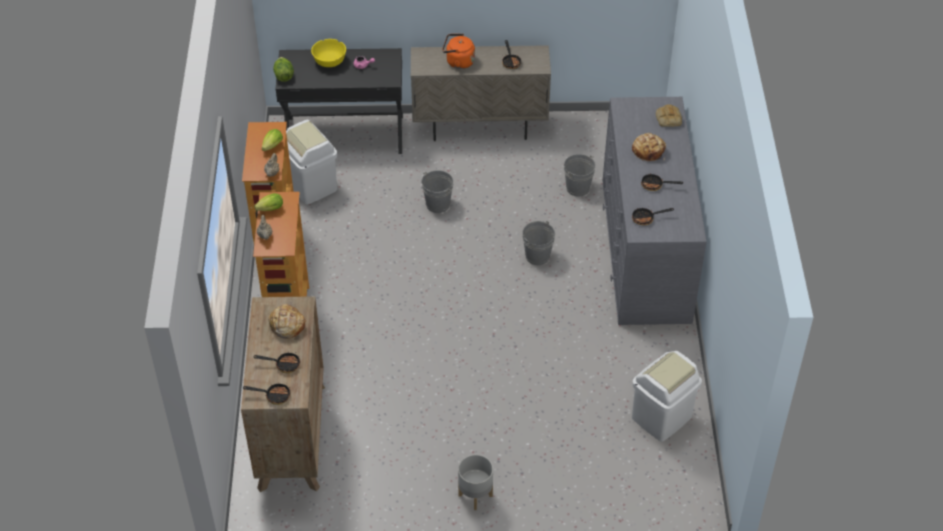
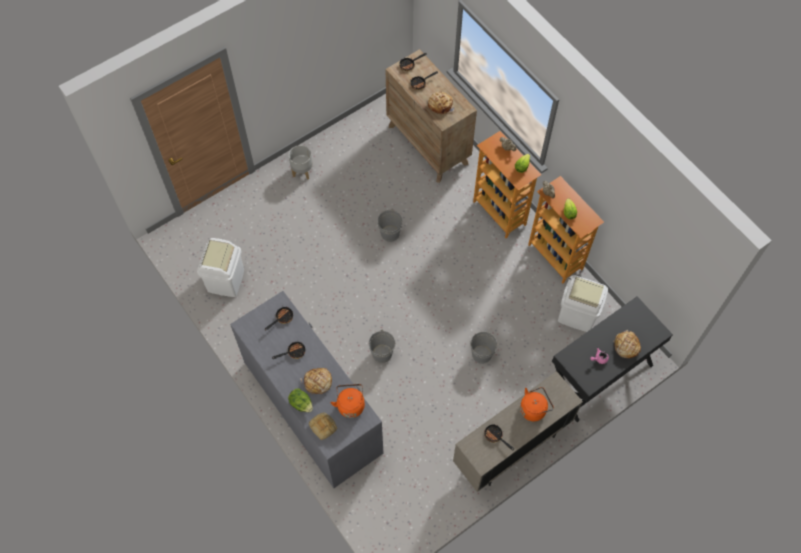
camera: 145 degrees right, 15 degrees up
(283, 76) = (643, 311): lettuce -> lettuce (301, 404)
(329, 62) = (626, 346): yellow bowl -> bread
(577, 188) = (396, 434): grey bucket -> grey bucket (390, 233)
(629, 121) = (350, 404): none -> orange kettle

